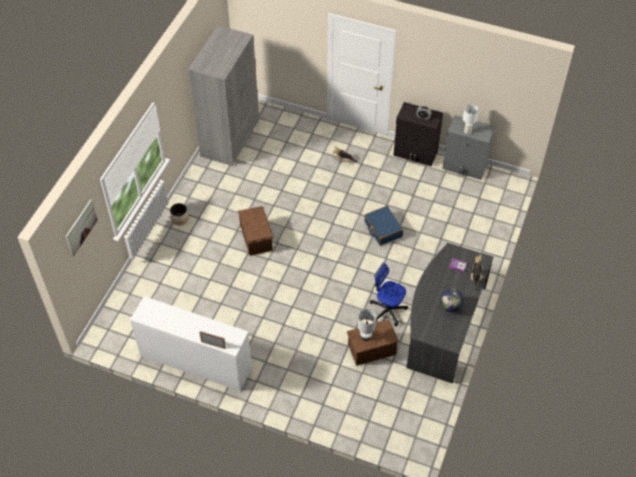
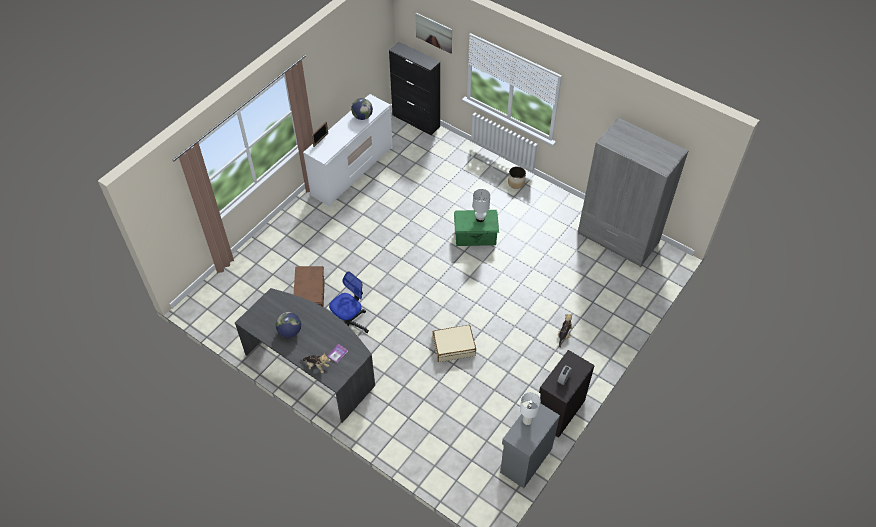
camera: 105 degrees right, 0 degrees up
(105, 322) = (416, 121): none -> black cabinet
(168, 316) = (362, 116): none -> globe
(256, 237) = (475, 236): brown storage box -> green storage box
(365, 336) = (309, 277): white table lamp -> white table lamp (480, 218)
(383, 229) = (453, 346): blue suitcase -> beige suitcase

